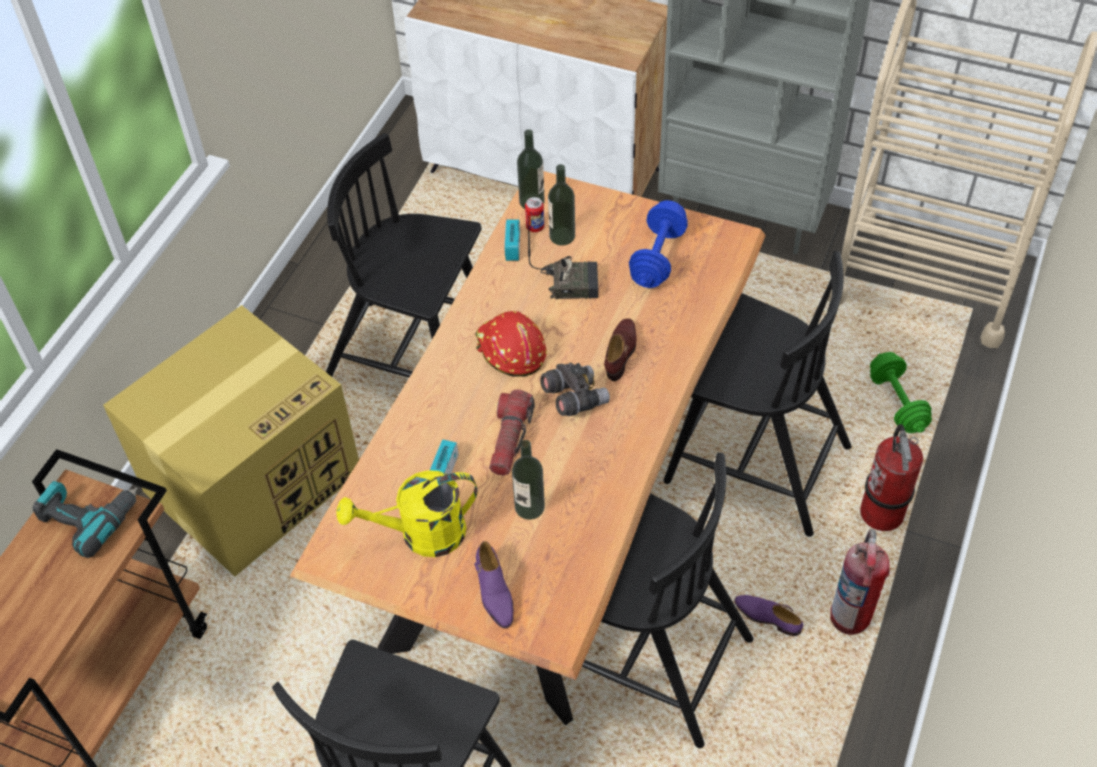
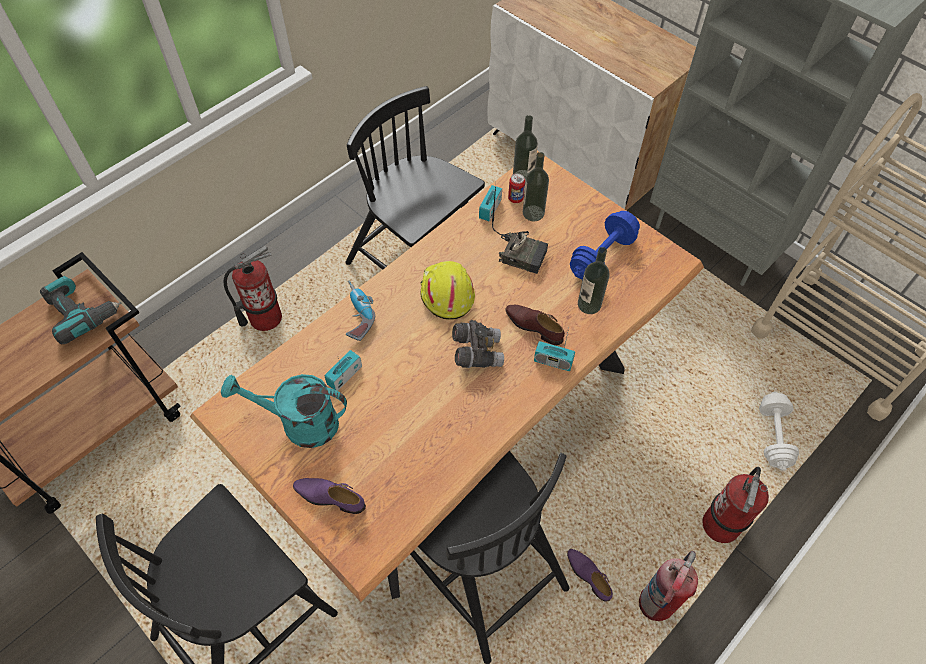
camera: 20 degrees right, 5 degrees up
(254, 480) = (265, 318): cardboard box -> fire extinguisher
(421, 535) = (299, 423): yellow watering can -> turquoise watering can
(423, 405) = (356, 314): none -> power drill
(494, 593) = (330, 497): purple shoe -> purple shoe turned 105 degrees clockwise
(510, 350) = (446, 293): red hard hat -> yellow hard hat
(510, 439) = (409, 368): flashlight -> none
(529, 507) = (395, 433): bottle -> bottle (589, 304)
(621, 352) = (534, 326): brown shoe -> brown shoe turned 90 degrees counterclockwise
(658, 380) = (553, 361): none -> radio
(754, 462) = (634, 442): black chair -> none
(897, 403) = (773, 436): green dumbbell -> white dumbbell

